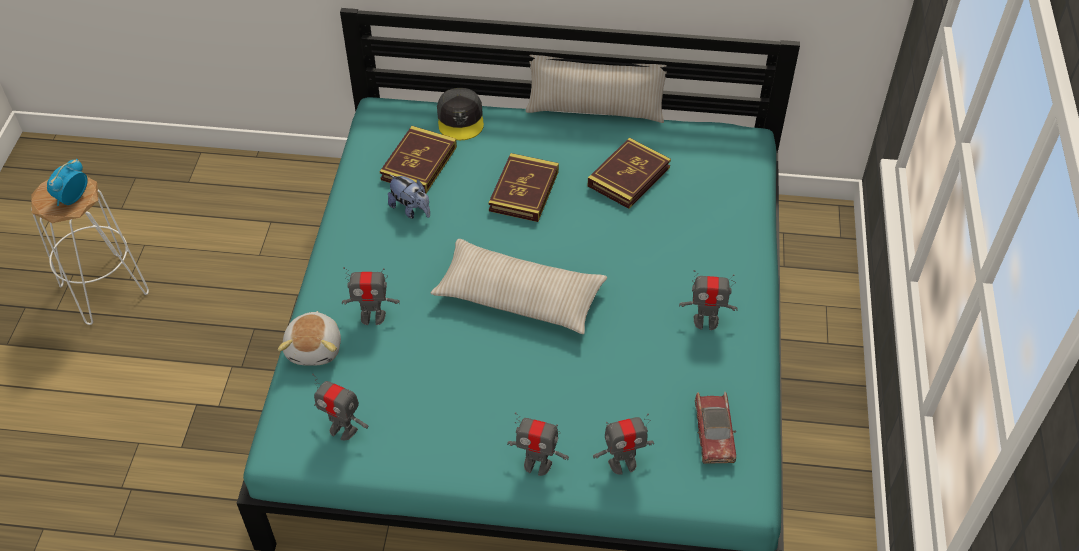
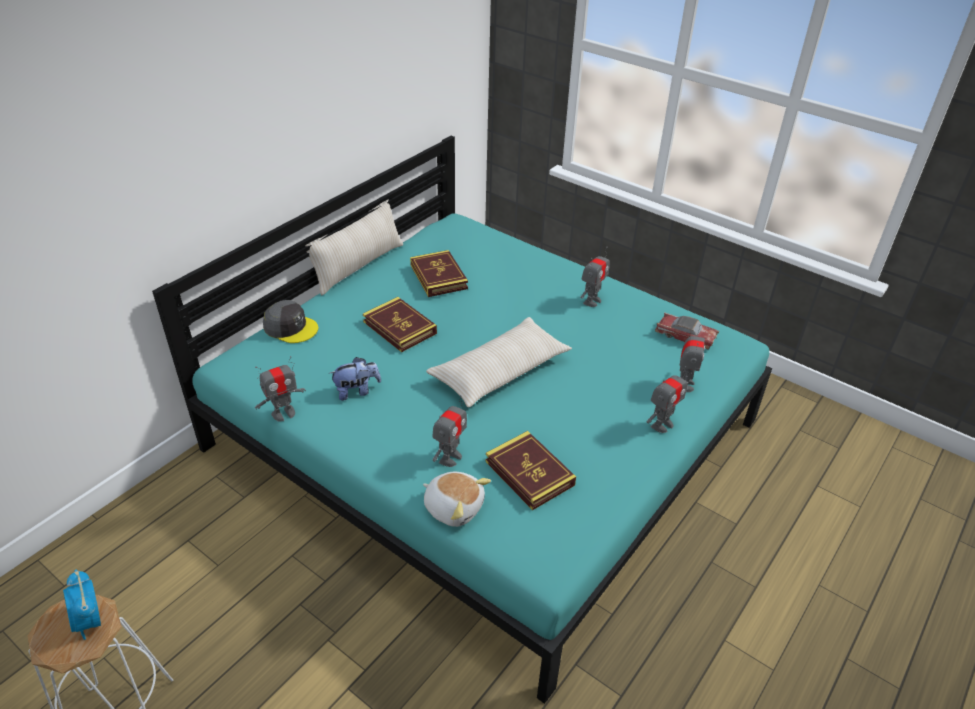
camera: 60 degrees left, 10 degrees down
(343, 429) = (555, 522): toy robot -> toy robot (283, 413)
(419, 163) = (312, 367): book -> book (529, 473)

